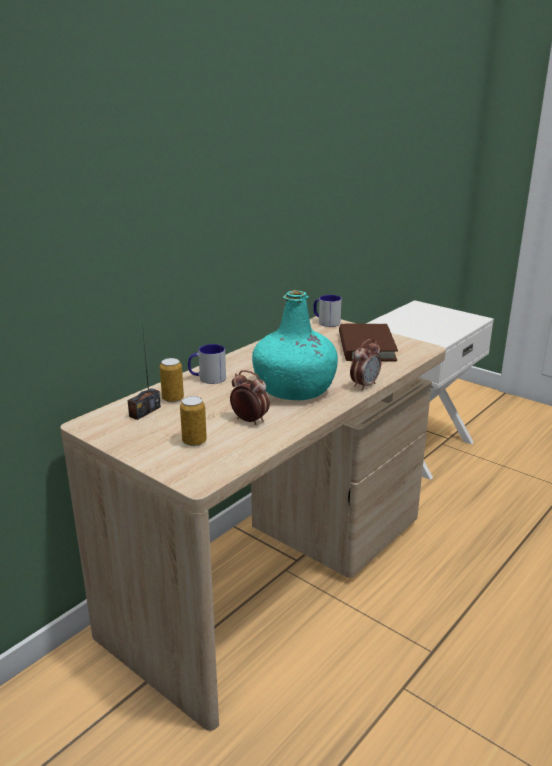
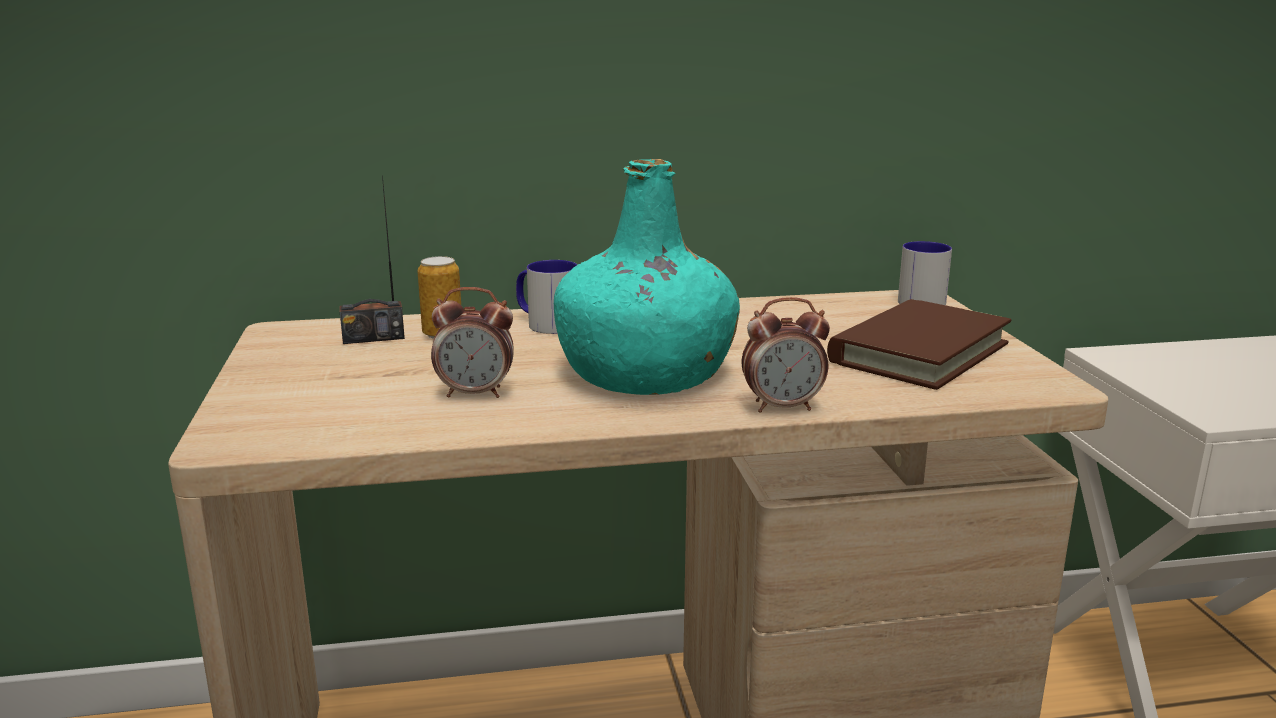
camera: 40 degrees right, 5 degrees down
(194, 441) = (342, 393): can -> none
(249, 420) = (475, 393): alarm clock -> alarm clock turned 105 degrees clockwise

